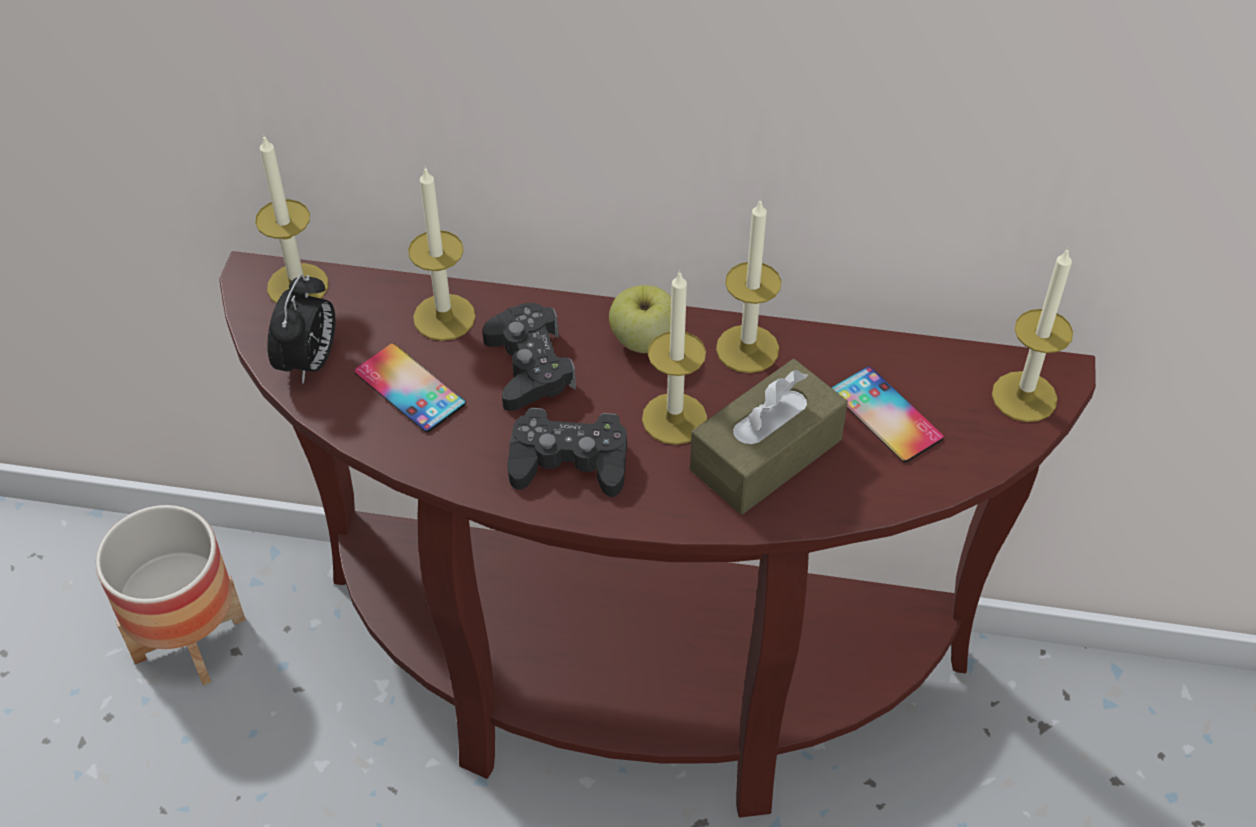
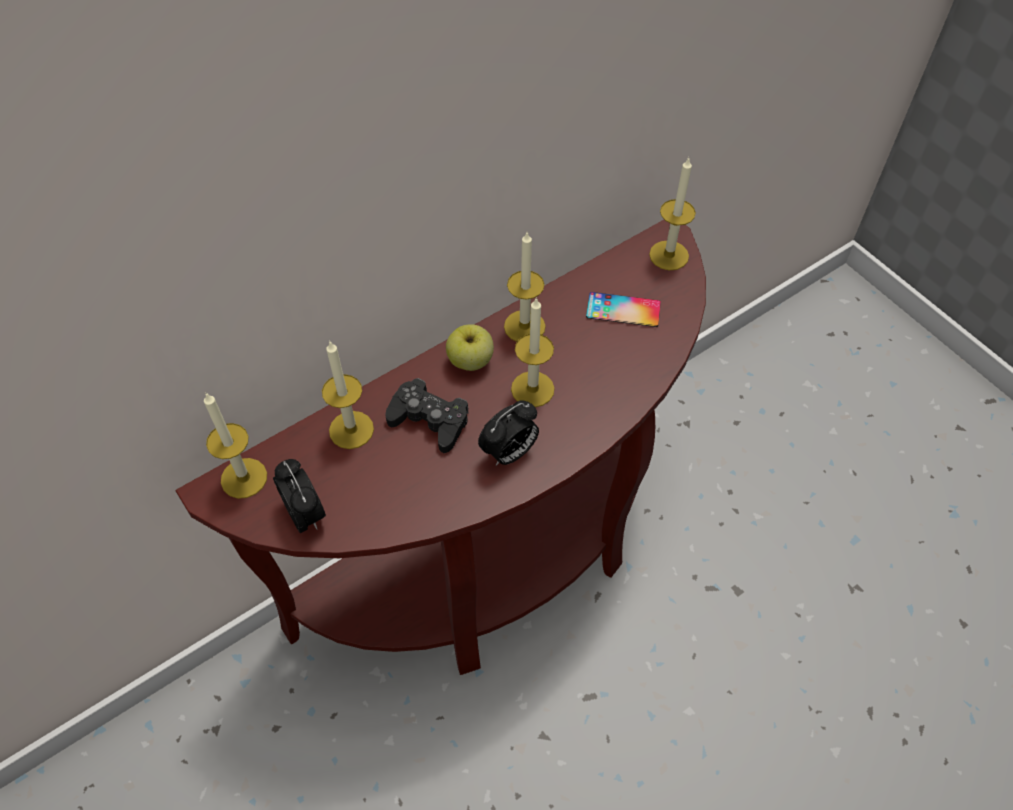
camera: 45 degrees left, 5 degrees up
(190, 638) = (241, 745): planter -> none
(409, 388) = (380, 483): phone -> none
(569, 462) = (509, 453): black game controller -> alarm clock
(766, 454) = (594, 372): brown tissue box -> none

